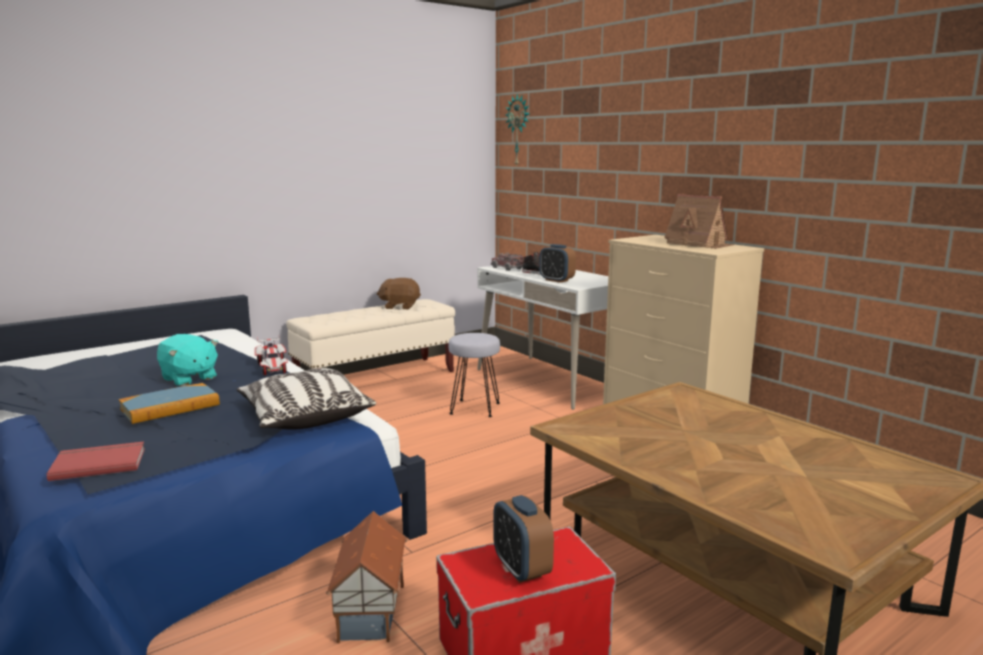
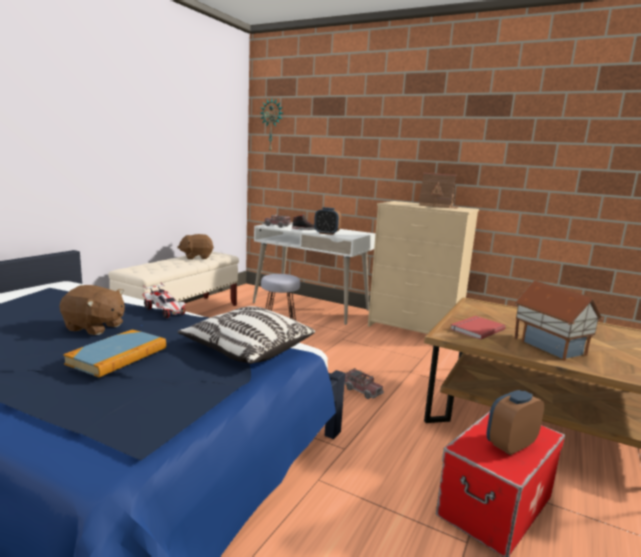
camera: 25 degrees left, 0 degrees up
(98, 463) = (110, 424): red book -> red book (475, 329)
(189, 378) = (94, 327): turquoise plush toy -> brown plush toy
(373, 613) = (367, 507): toy house -> toy house (550, 346)
(503, 493) = (362, 390): none -> toy truck
(521, 569) = (510, 445): alarm clock -> alarm clock turned 105 degrees clockwise

